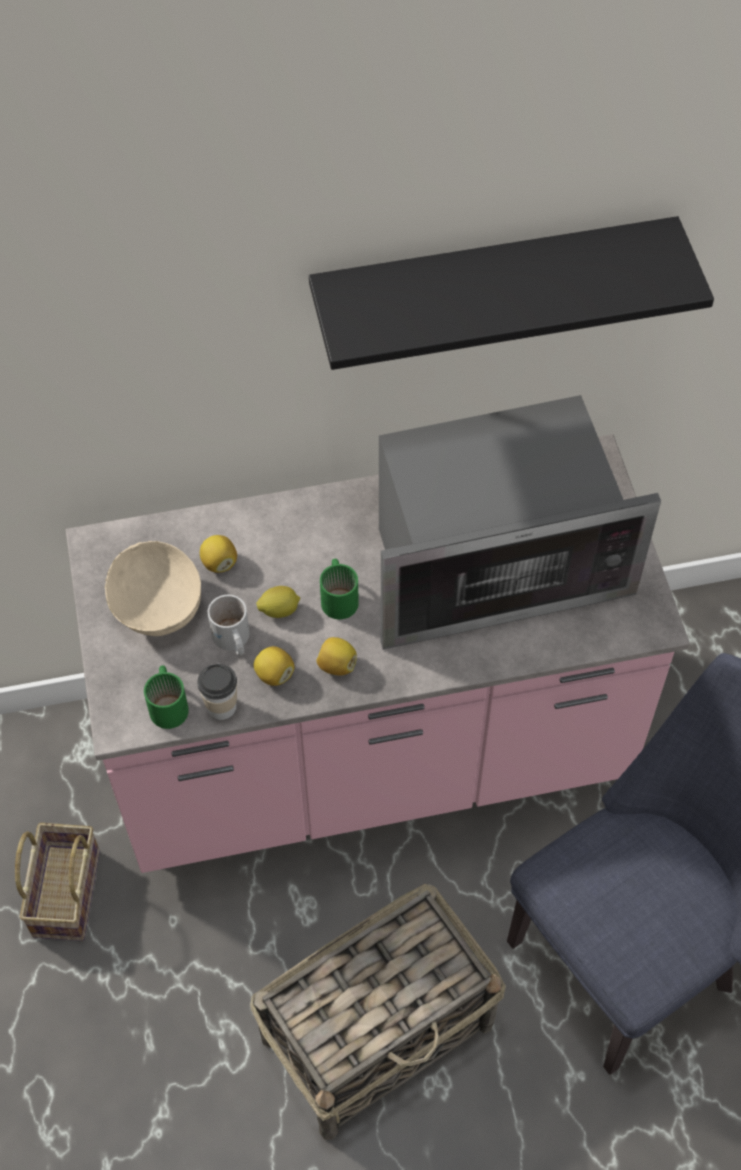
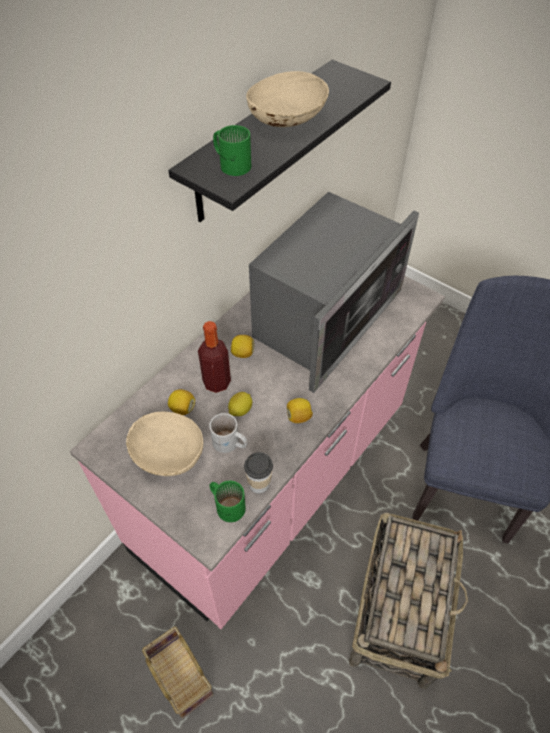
camera: 40 degrees left, 5 degrees down
(274, 674) = (271, 445): lemon -> lemon (243, 353)
(284, 558) = (217, 382): none -> bottle
(340, 596) = (265, 382): green mug -> green mug (232, 163)
(508, 285) = (287, 121): none -> beige bowl

